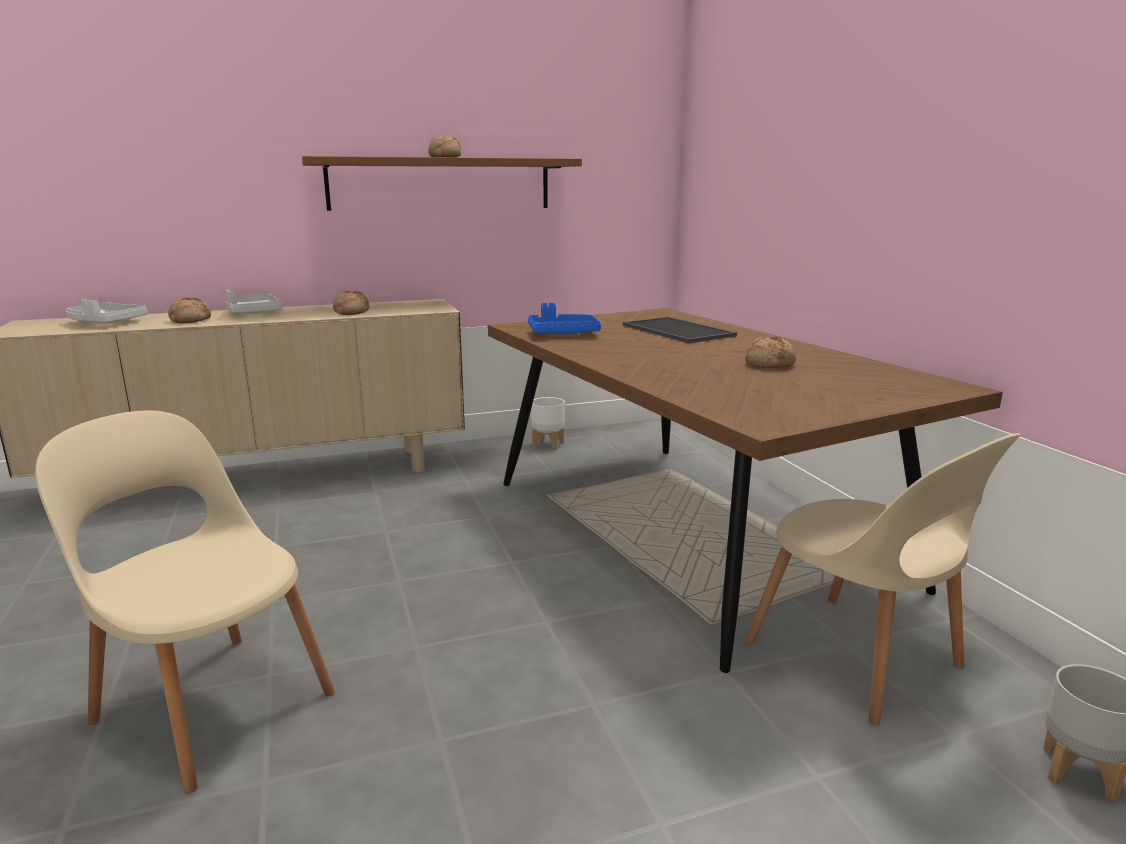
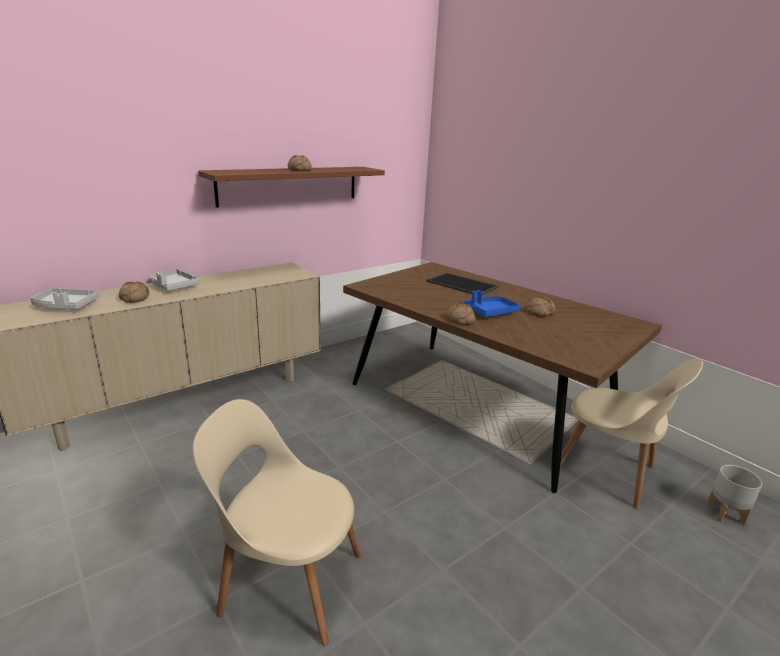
camera: 20 degrees left, 5 degrees up
(351, 312) = (246, 281): bread -> bread (460, 320)
(547, 445) = (358, 350): white planter -> none
(562, 333) = (400, 292): blue tray -> blue tray (490, 312)

